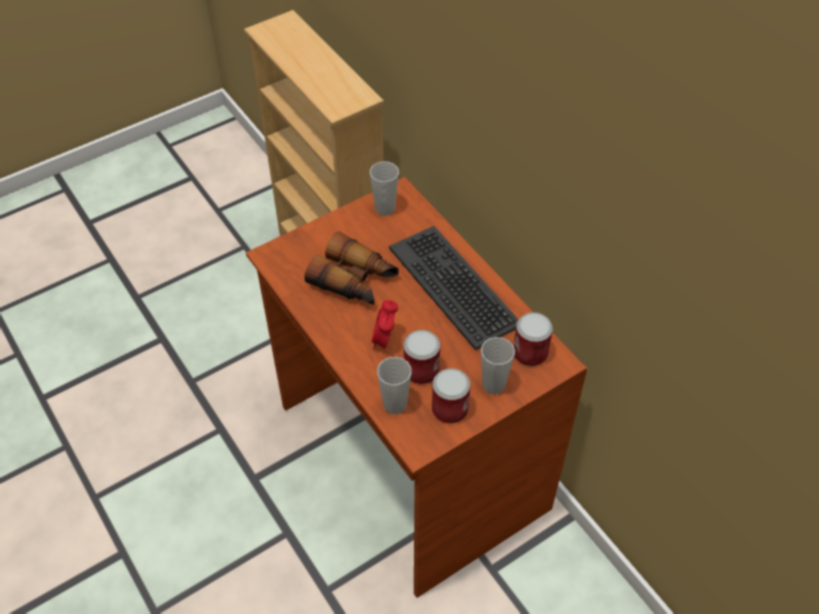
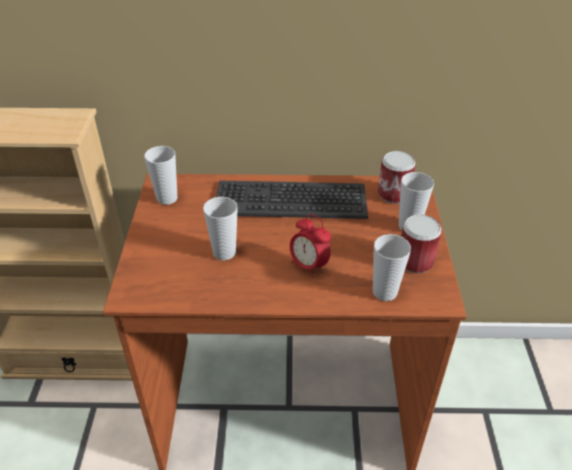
camera: 55 degrees left, 10 degrees down
(355, 281) = (224, 252): binoculars -> cup
(421, 370) = (361, 259): can -> none

